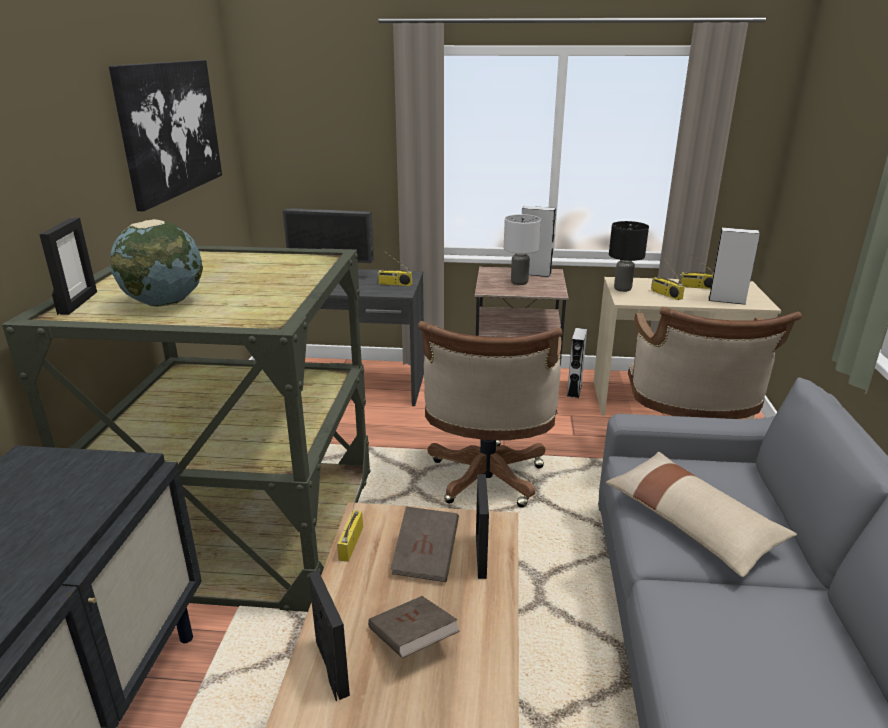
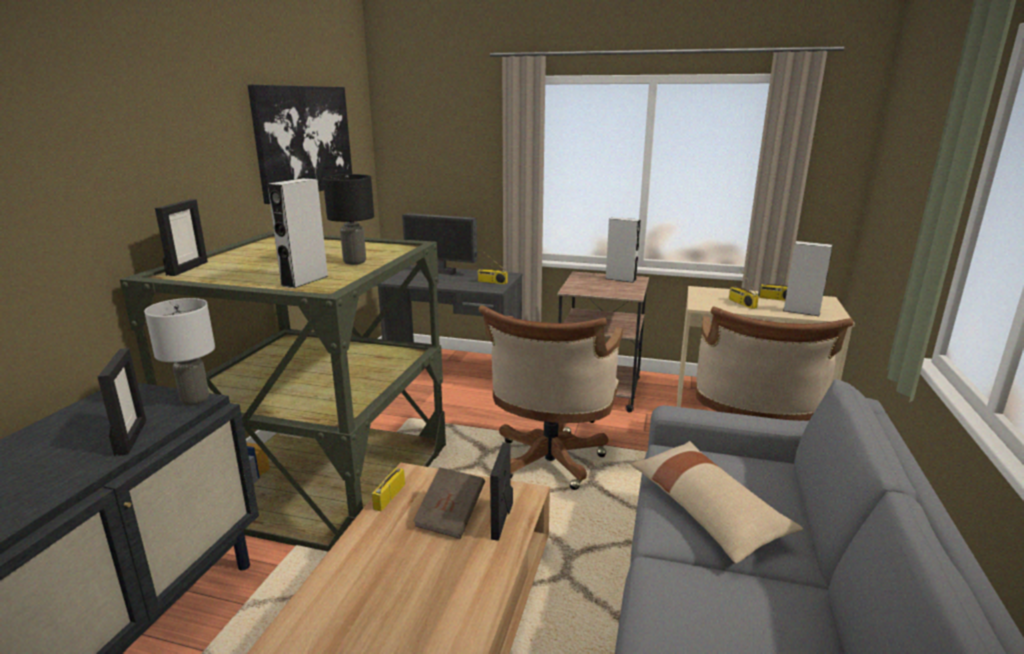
camera: 10 degrees right, 5 degrees down
(165, 303) = (253, 272): globe -> none
(330, 668) = (330, 599): picture frame -> picture frame (131, 437)
(412, 641) = (411, 586): brown book -> none
(518, 283) = (602, 286): white table lamp -> white table lamp (193, 400)
(574, 390) = (656, 392): grey speaker -> grey speaker (305, 280)
(622, 289) = (700, 297): black table lamp -> black table lamp (353, 262)

